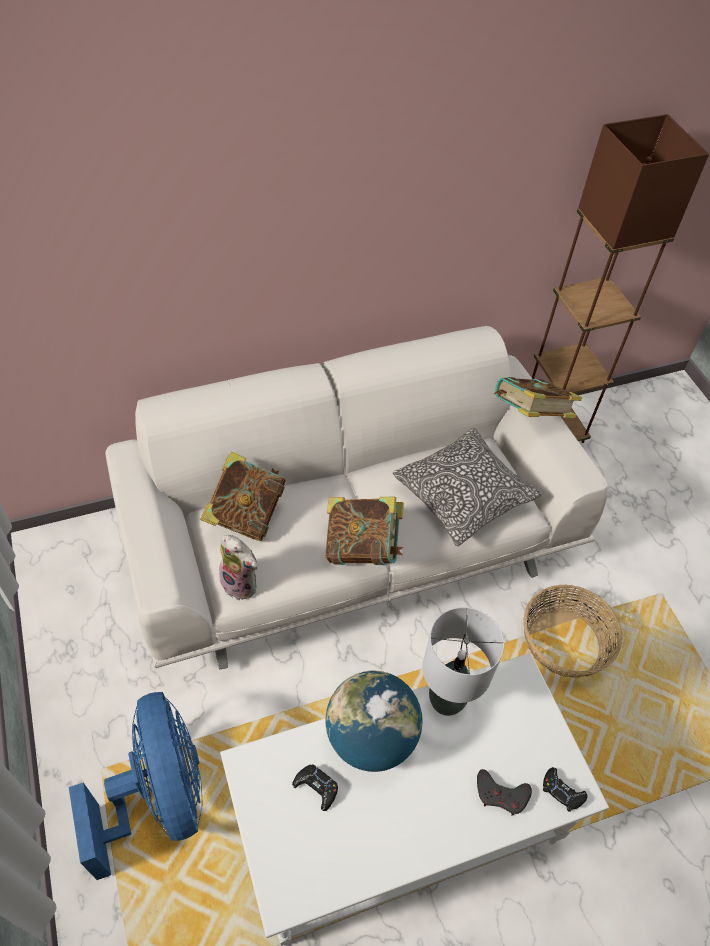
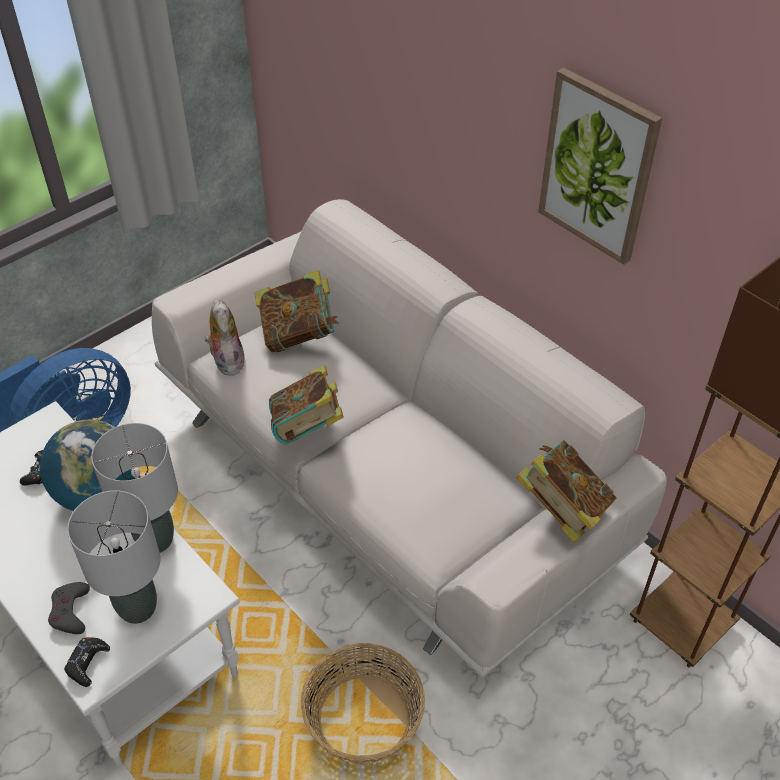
camera: 70 degrees right, 5 degrees down
(242, 583) = (227, 361): plush toy -> plush toy turned 150 degrees clockwise
(422, 183) = (598, 167): none -> picture
(463, 494) = (421, 490): pillow -> none
(516, 735) = (137, 608): none -> grey table lamp

